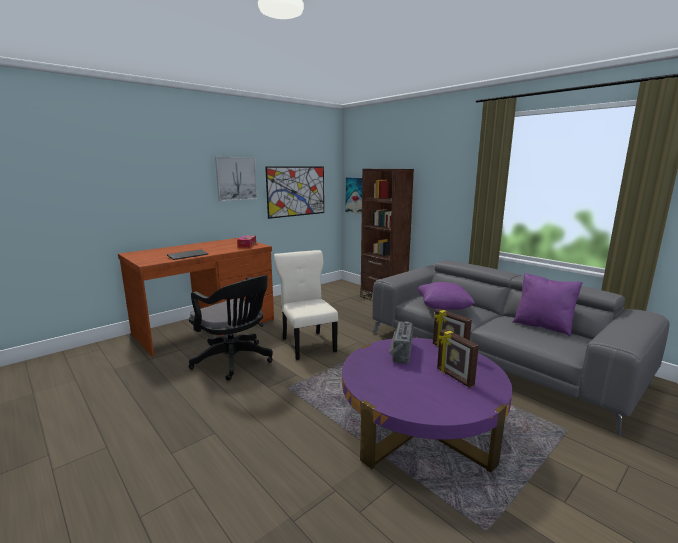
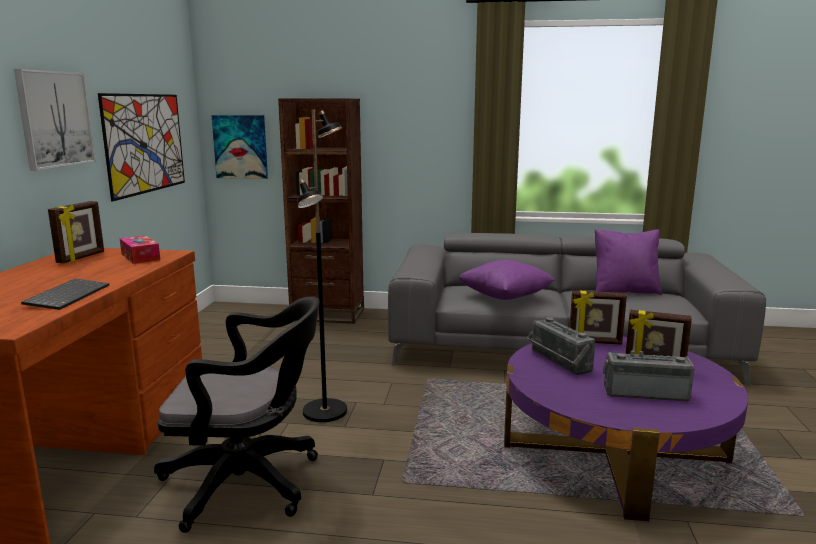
camera: 40 degrees left, 0 degrees up
(229, 242) = (81, 258): none -> picture frame
(308, 344) = (326, 411): beige chair -> black floor lamp
(415, 386) = (645, 392): none -> radio

